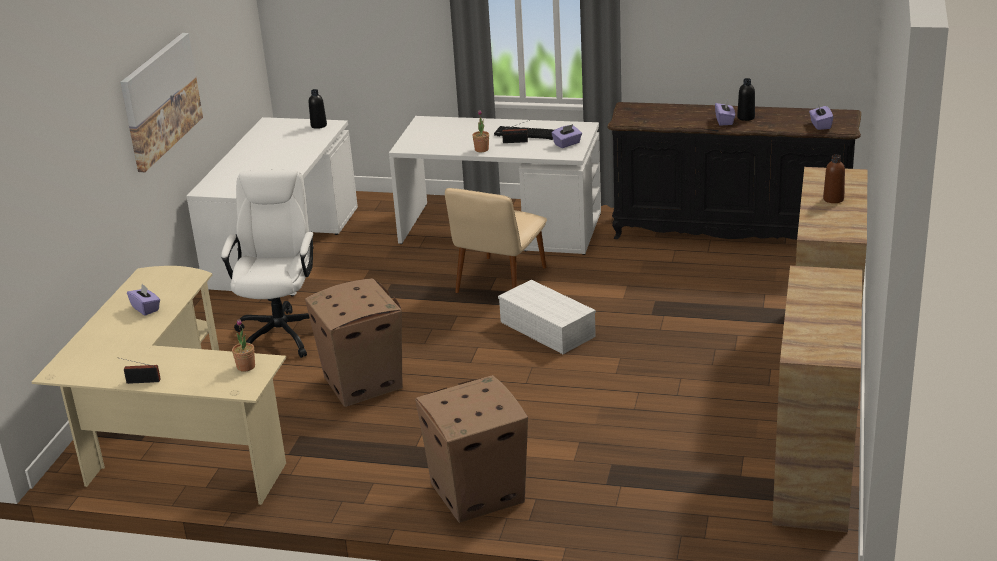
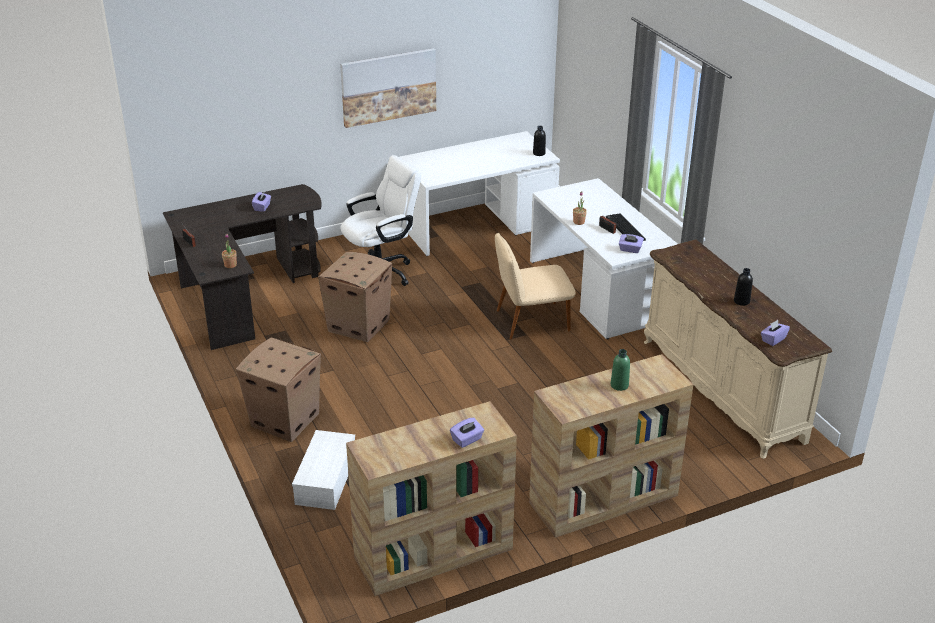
camera: 50 degrees right, 5 degrees up
(173, 442) = (242, 293): beige desk -> black desk
(549, 329) = (492, 367): white storage box -> white storage box (326, 480)
(724, 121) = (722, 294): purple tissue box -> purple tissue box (467, 440)
(730, 233) = (719, 390): black cabinet -> beige cabinet
(833, 199) = (619, 385): brown bottle -> green bottle

